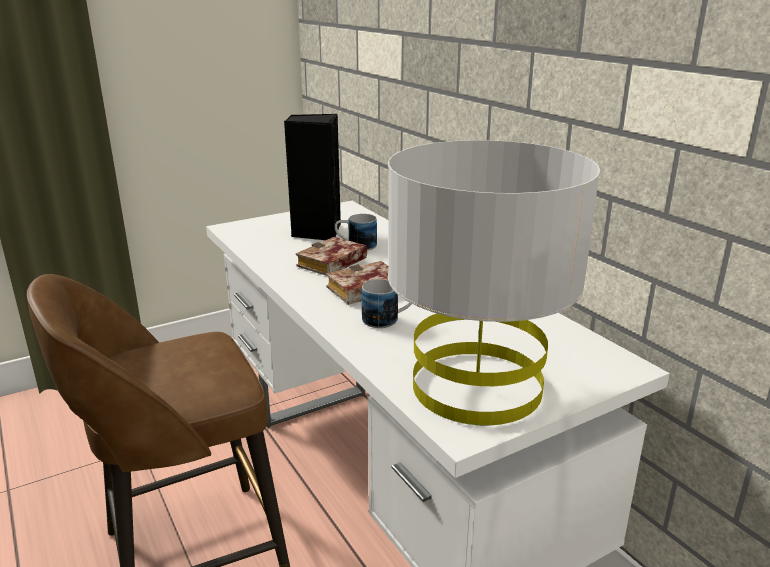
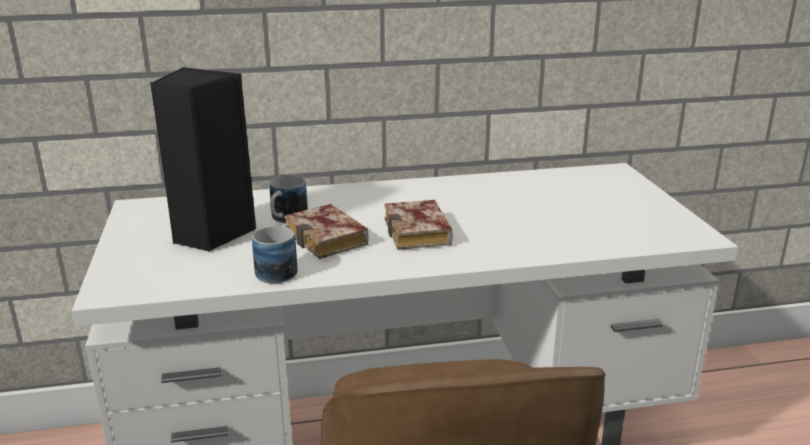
camera: 70 degrees left, 0 degrees up
(388, 319) = (496, 232): mug -> mug (280, 269)
(477, 386) = (634, 220): grey table lamp -> none

